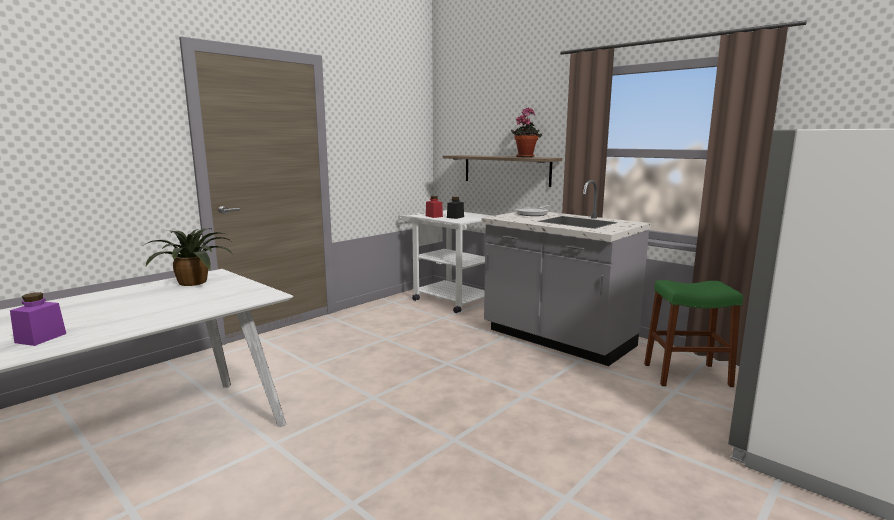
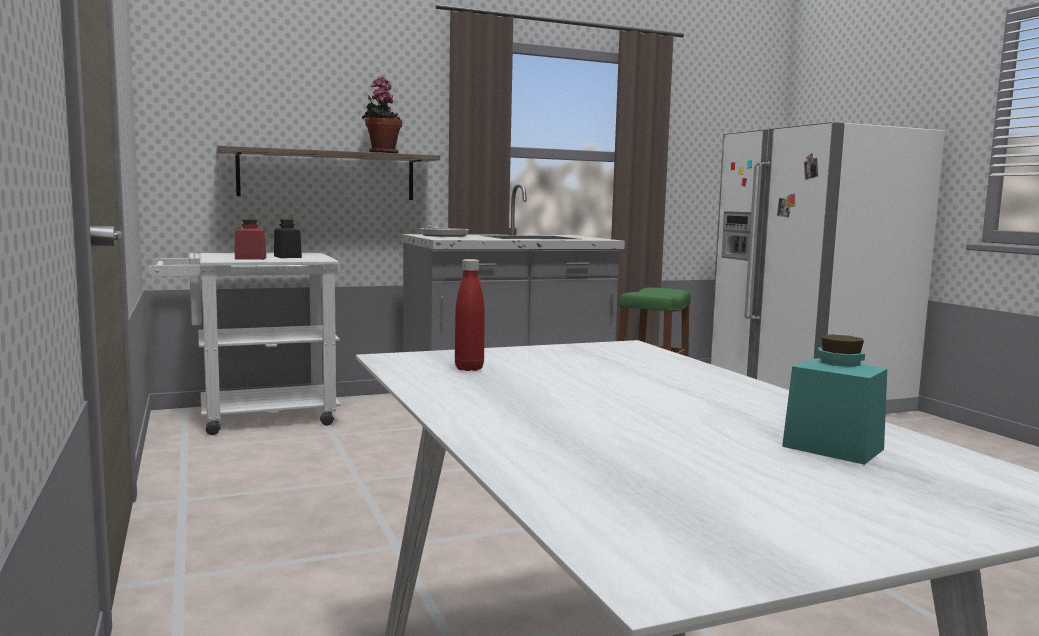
camera: 65 degrees left, 5 degrees down
(41, 338) = (833, 448): purple jar -> turquoise jar
(195, 283) = (469, 368): potted plant -> red bottle

